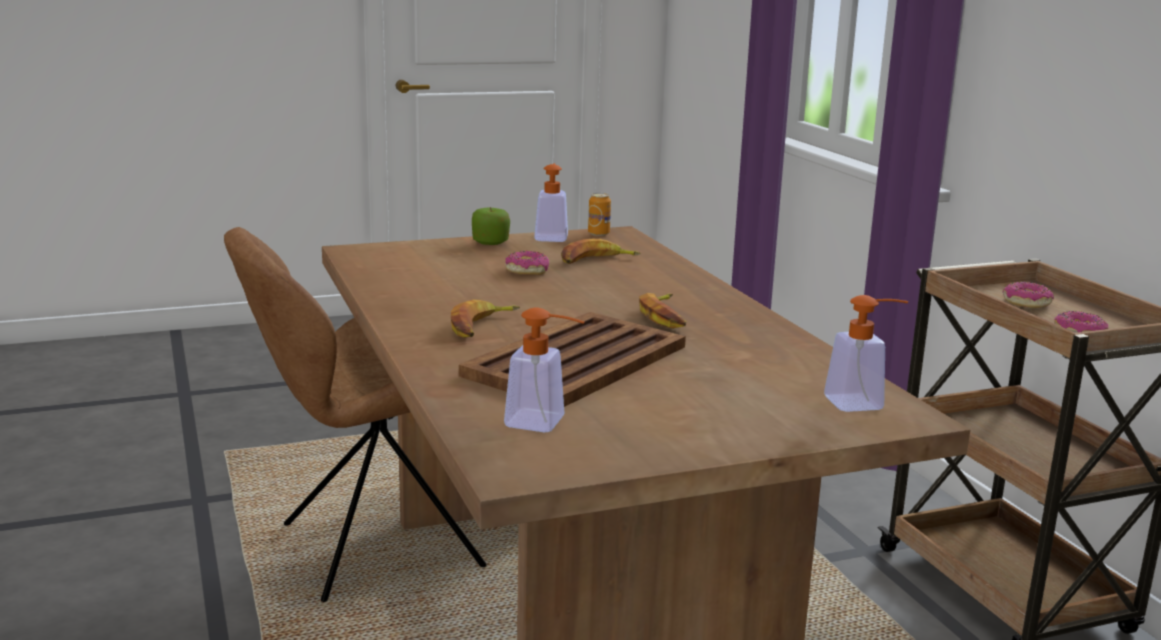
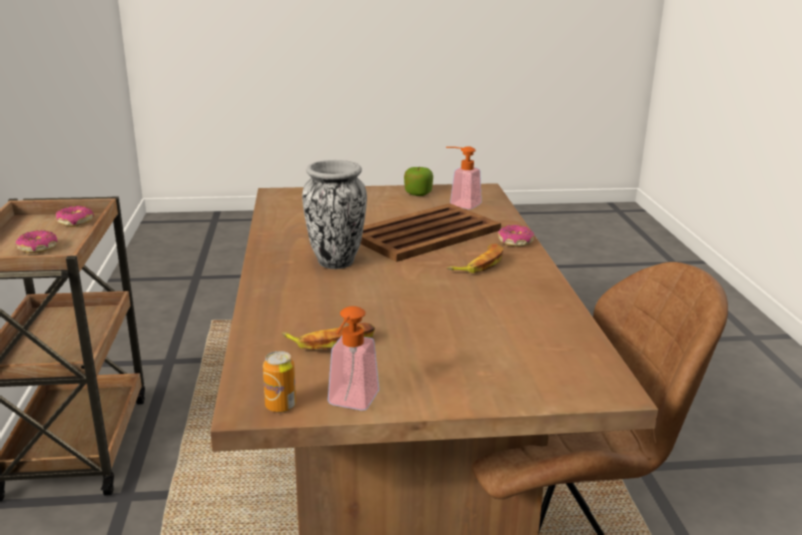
camera: 165 degrees left, 5 degrees up
(490, 243) = (437, 393): apple -> apple (418, 193)
(527, 271) = (416, 329): donut -> donut (515, 242)
(665, 317) = (335, 262): banana -> vase
(863, 403) = (289, 200): soap dispenser -> none

